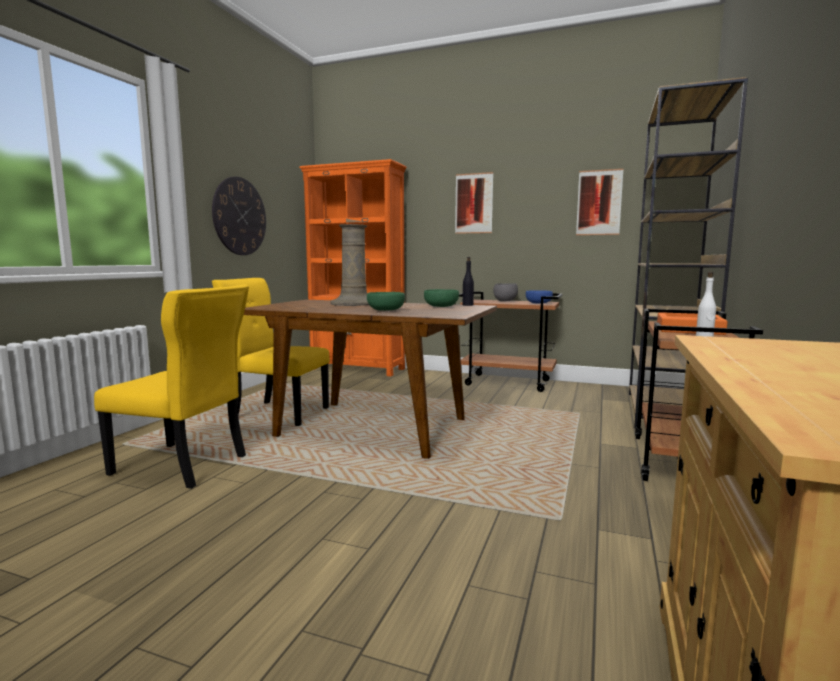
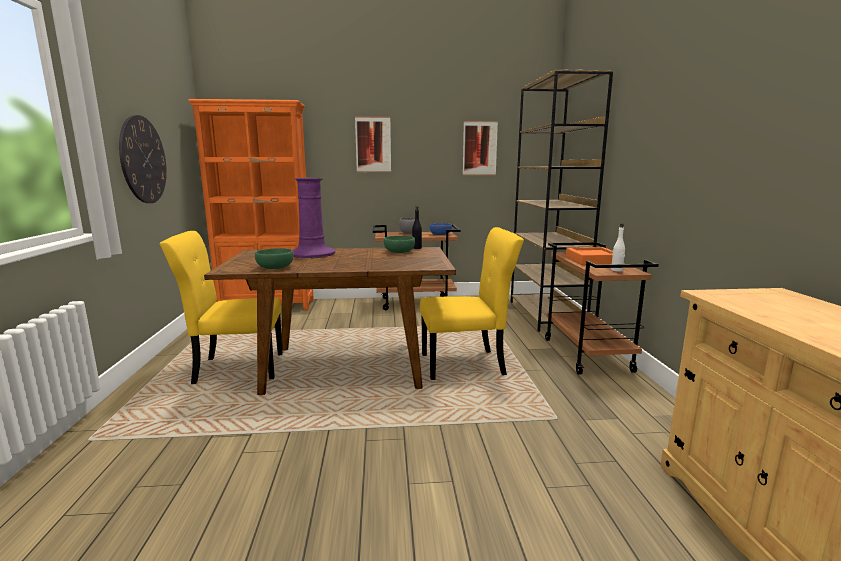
camera: 25 degrees left, 5 degrees up
(183, 466) = (196, 449): yellow chair -> yellow chair (466, 365)
(353, 303) = (312, 254): beige vase -> purple vase
(386, 310) = (365, 262): green bowl -> green bowl (275, 267)

